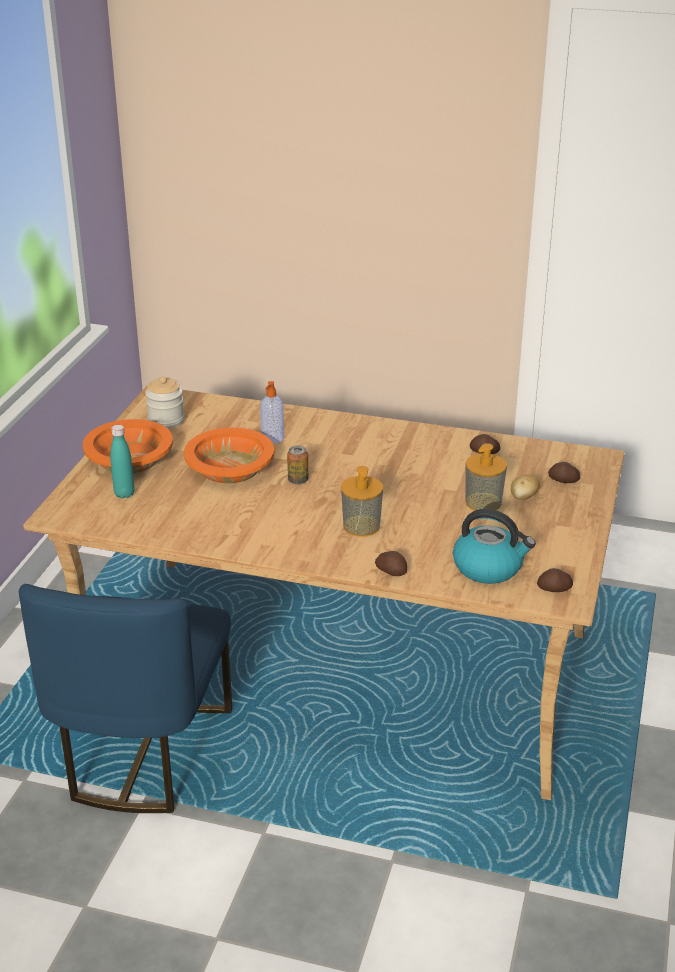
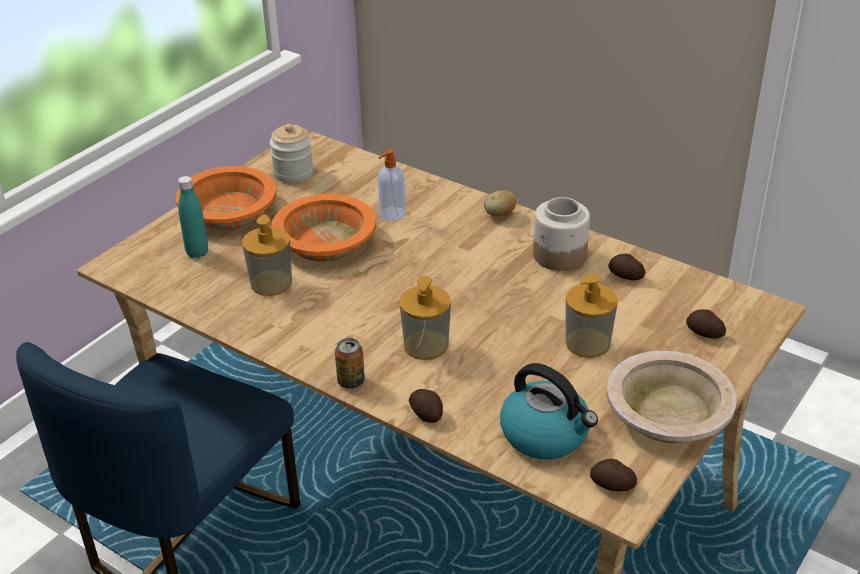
camera: 20 degrees right, 5 degrees up
(205, 505) = (271, 283): none -> soap dispenser
(298, 480) = (389, 271): can -> can (351, 381)
(426, 447) = (559, 256): none -> jar
(523, 497) = (641, 346): potato -> potato (499, 214)
(566, 537) = (667, 413): none -> beige bowl

